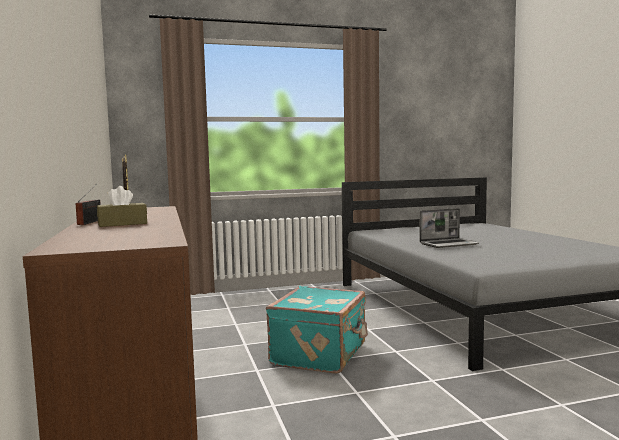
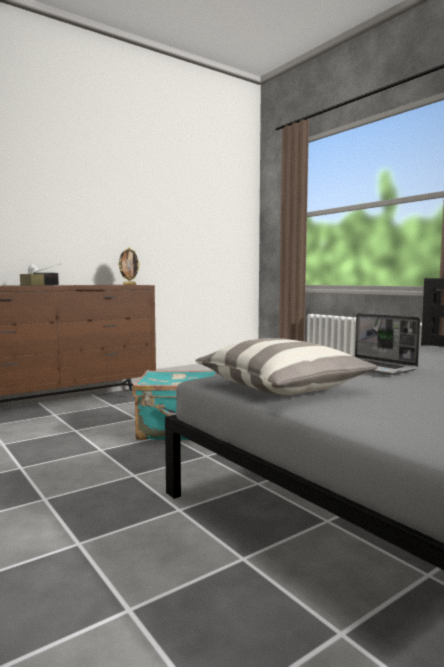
camera: 70 degrees right, 0 degrees up
(509, 260) = (282, 388): none -> pillow

